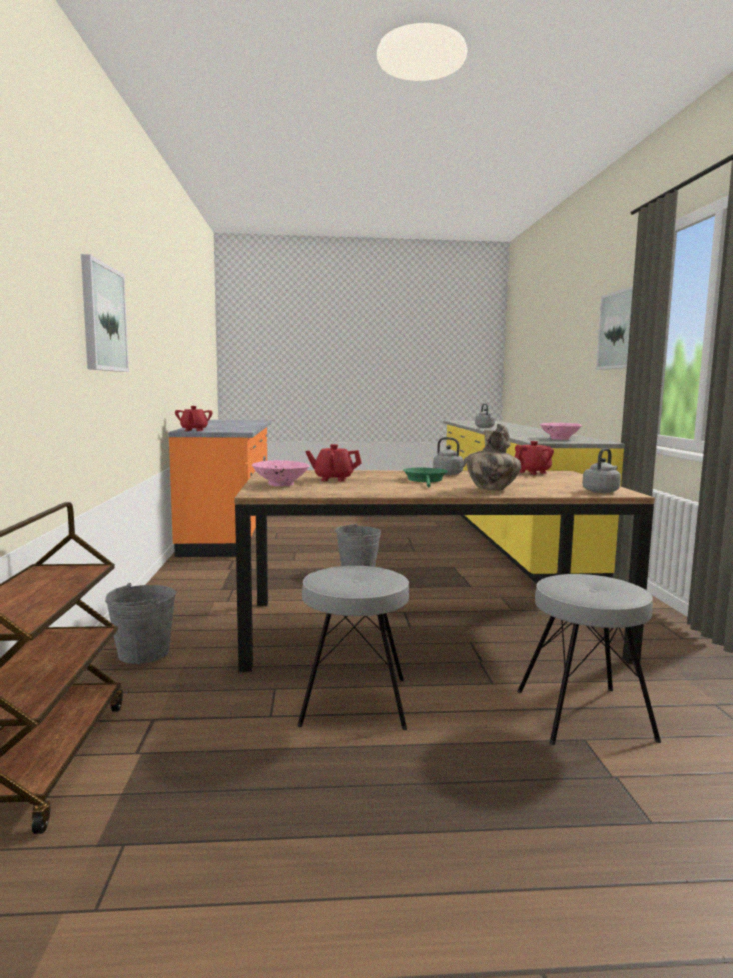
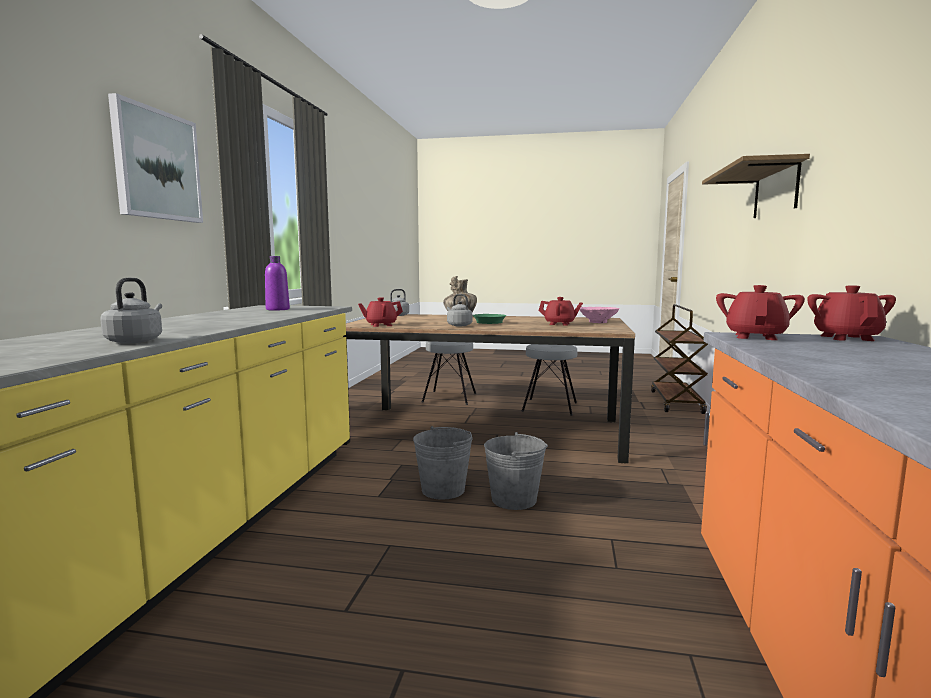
camera: 165 degrees left, 0 degrees up
(103, 318) = (775, 191): picture -> shelf
(143, 653) = (686, 432): grey bucket -> grey bucket (443, 490)
(235, 430) = (755, 337): none -> red teapot
(559, 439) = (277, 309): pink bowl -> purple bottle

